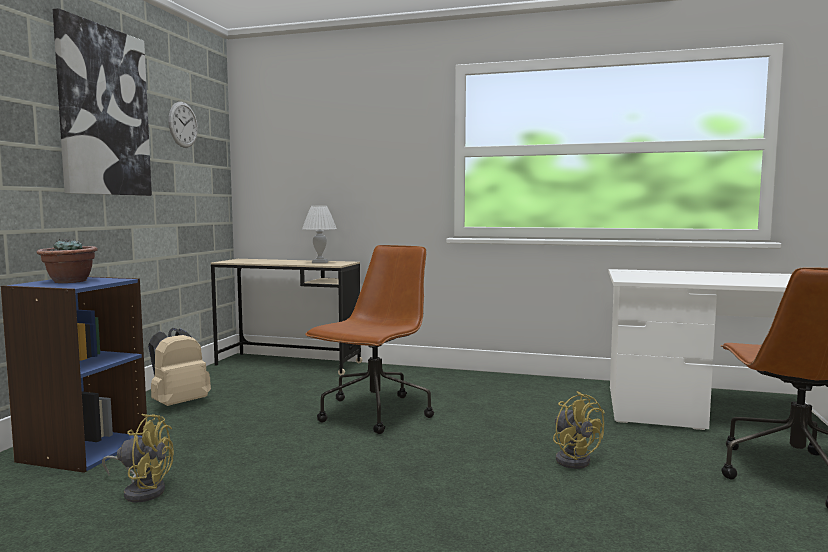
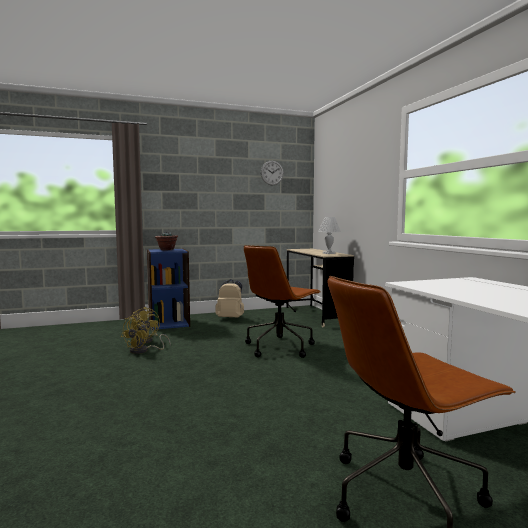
camera: 55 degrees right, 0 degrees up
(103, 111) = (216, 172): picture -> none
(374, 414) = (280, 347): brown office chair -> brown office chair turned 135 degrees clockwise
(573, 459) = (295, 404): yellow fan -> yellow fan (143, 350)

